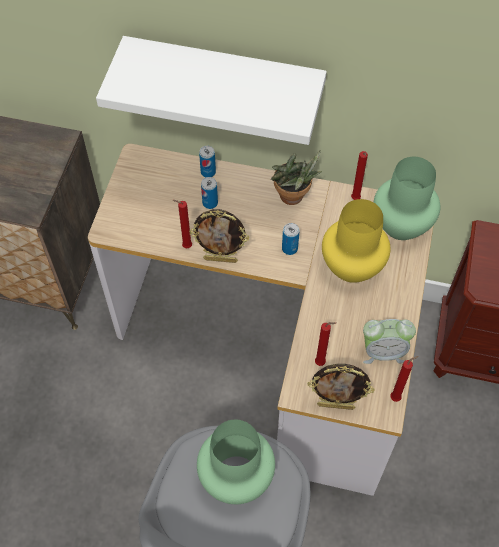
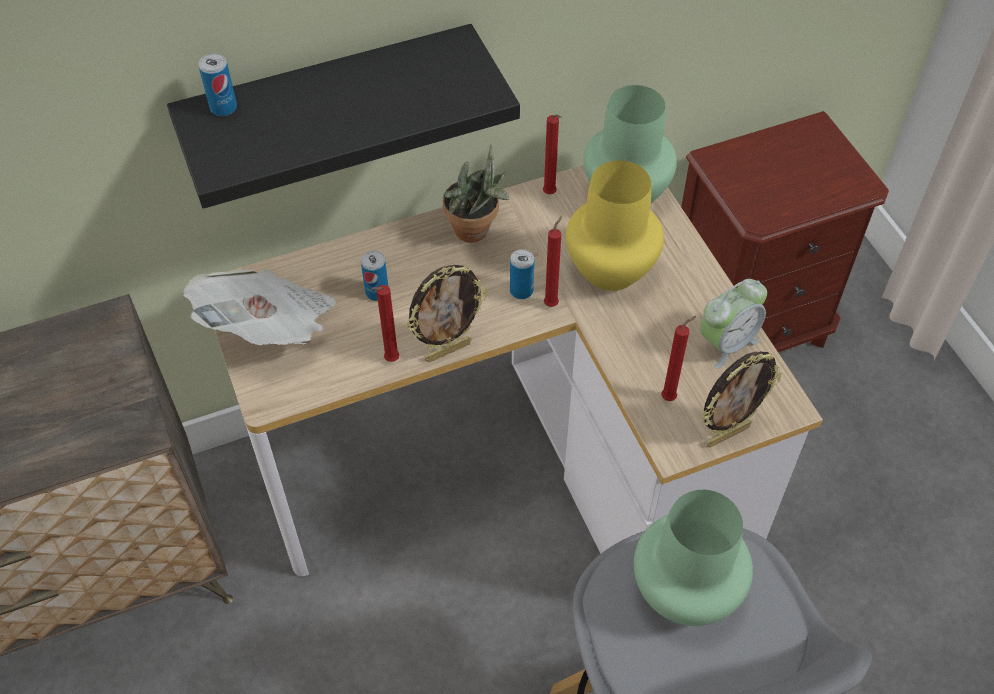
camera: 35 degrees left, 5 degrees down
(139, 190) = (269, 327): none -> newspaper
(208, 172) = (343, 257): can -> can (223, 107)
(224, 79) = (329, 104): white shelf -> black shelf
(397, 397) = (784, 383): red candle -> red candle (552, 303)

